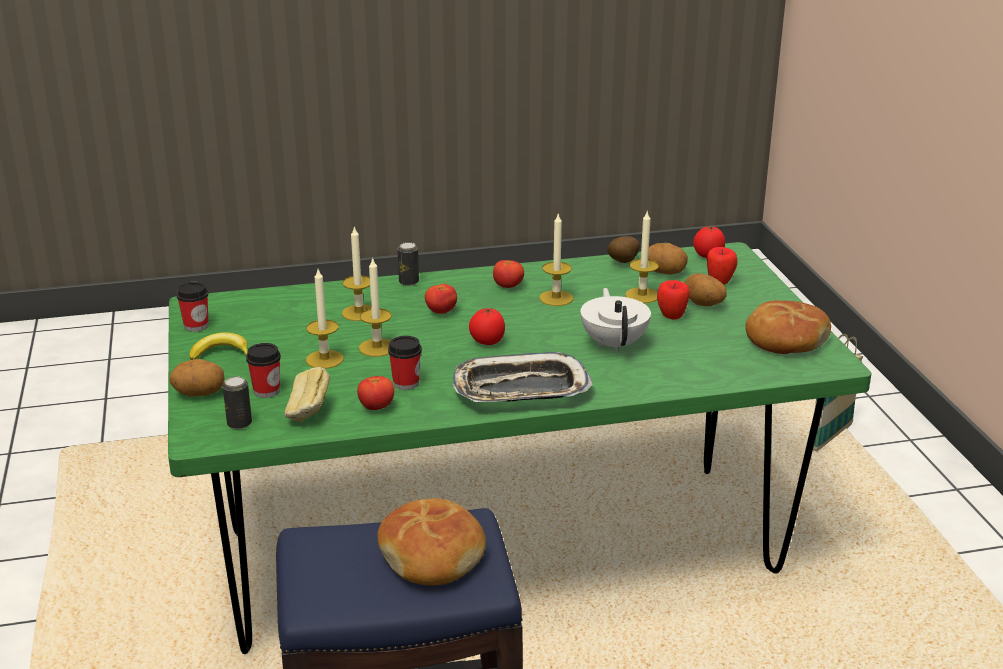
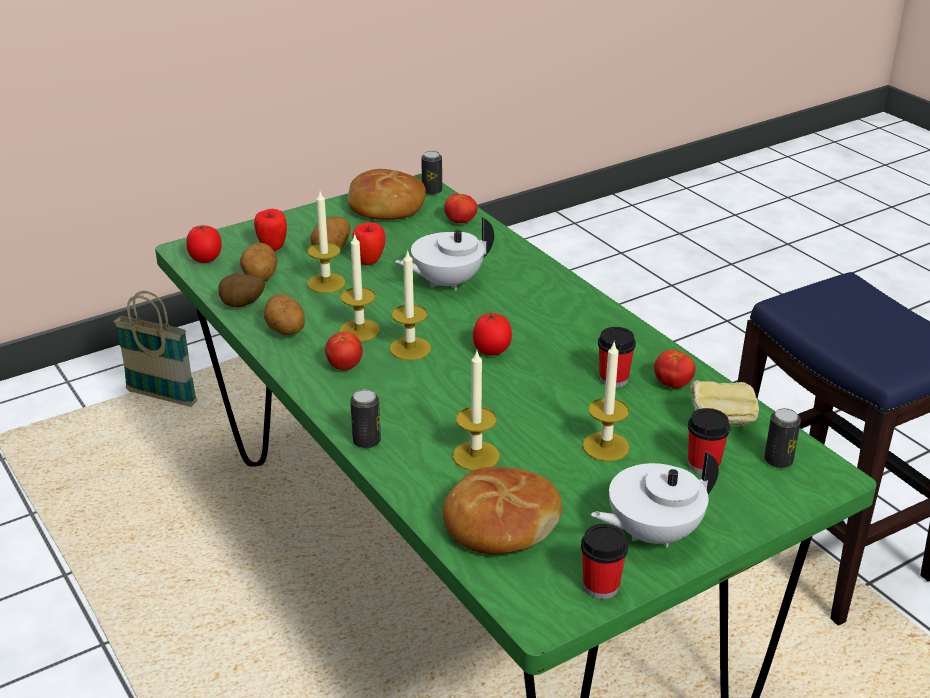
camera: 110 degrees left, 5 degrees up
(199, 394) = (751, 513): potato -> potato (285, 331)
(221, 353) = (652, 533): banana -> white teapot
(377, 347) = (553, 418): candle -> candle (410, 348)
(433, 555) = (842, 310): bread -> bread (500, 524)
(441, 312) = (438, 396): tomato -> tomato (460, 222)
(520, 389) = (573, 314): tray -> none
(819, 369) = (432, 191): none -> can

